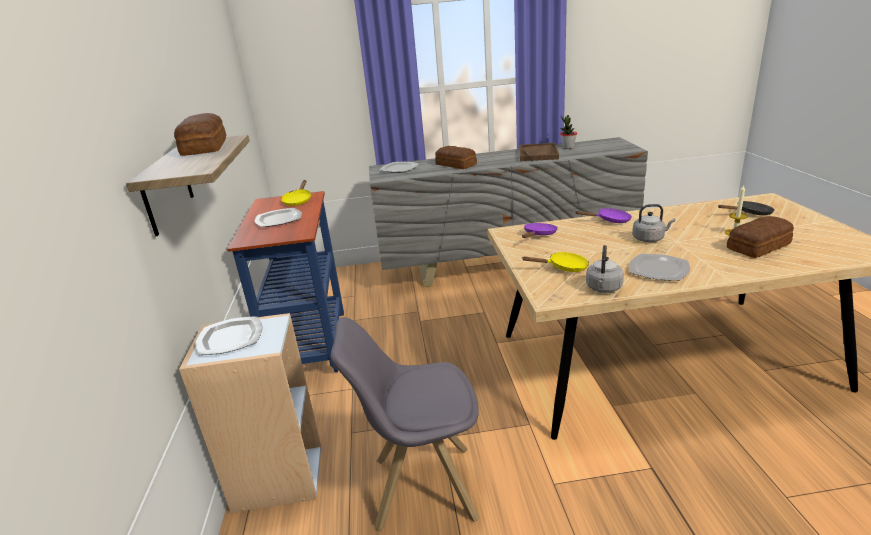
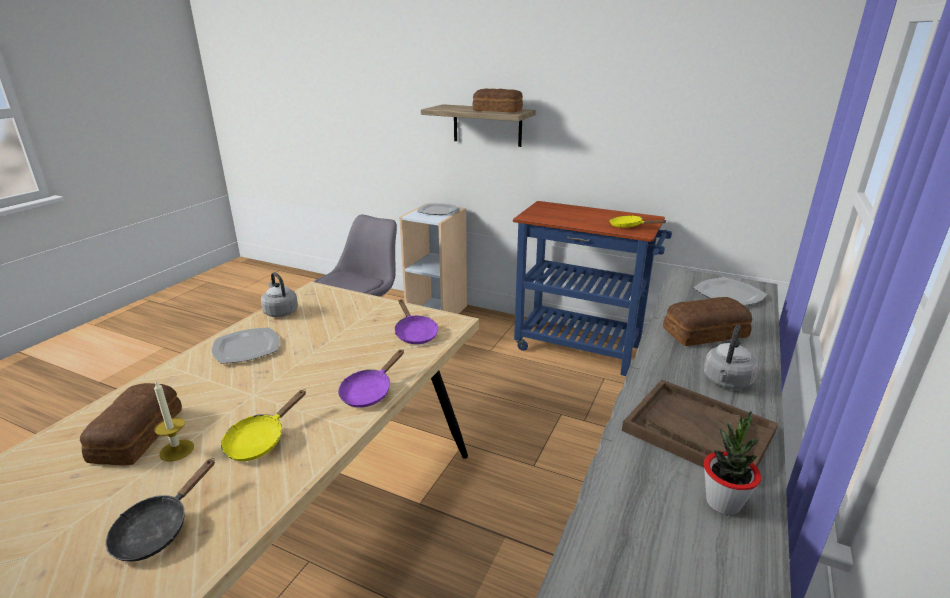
camera: 120 degrees right, 0 degrees up
(279, 219) = (579, 216): plate -> none
(564, 267) = (336, 314): yellow frying pan -> yellow frying pan (260, 440)
(649, 239) = (288, 383): grey kettle -> grey kettle (726, 382)

